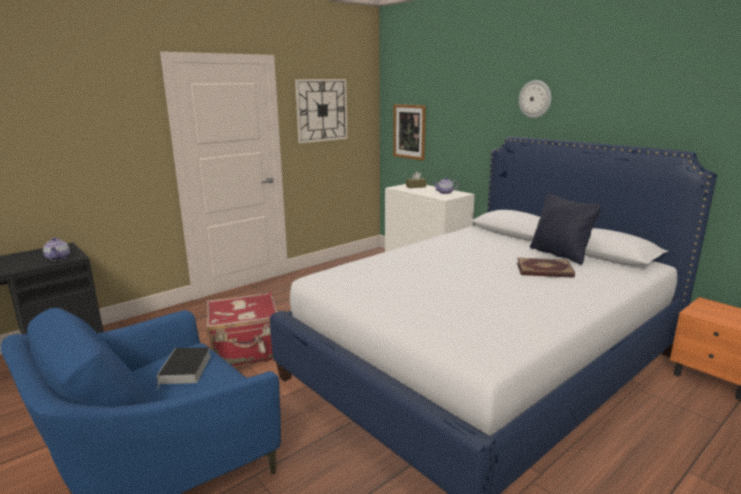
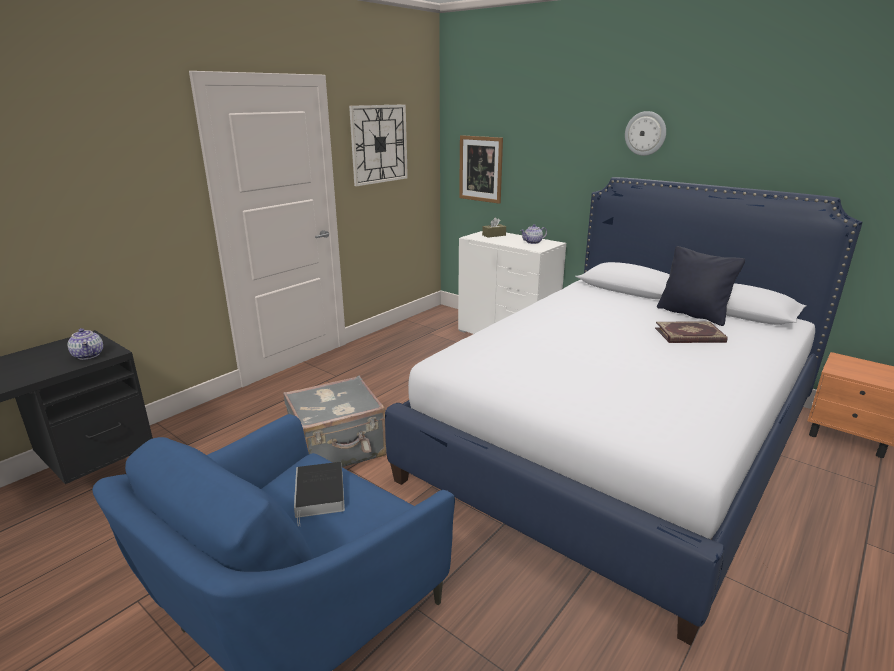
camera: 10 degrees left, 5 degrees up
(246, 351) = (338, 450): red suitcase -> grey suitcase

